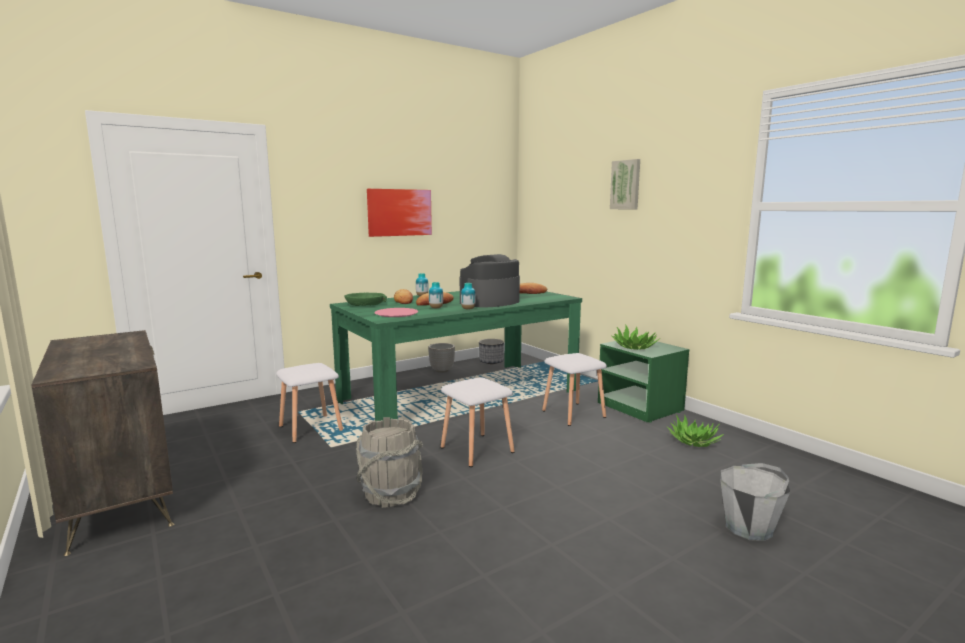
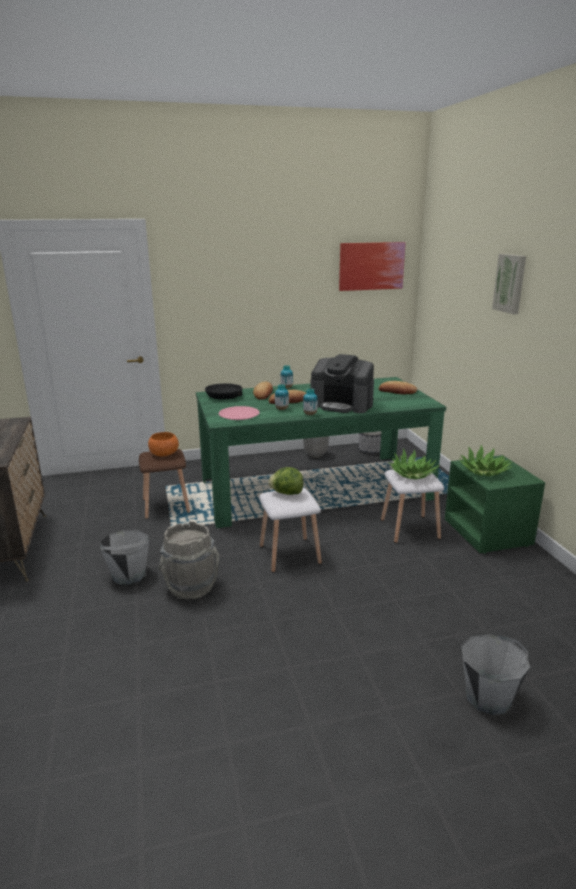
camera: 20 degrees right, 10 degrees up
(308, 367) = (164, 454): none -> orange bowl
(308, 496) = (128, 575): none -> grey bucket
(310, 428) = (165, 505): white stool -> brown stool
(365, 304) = (224, 397): green bowl -> black bowl
(399, 212) = (279, 297): picture -> picture (371, 266)
(471, 381) = (286, 493): none -> lettuce
(490, 302) = (342, 404): coffee machine -> coffee machine turned 135 degrees counterclockwise
(694, 441) = (513, 586): potted plant -> potted plant (412, 474)

